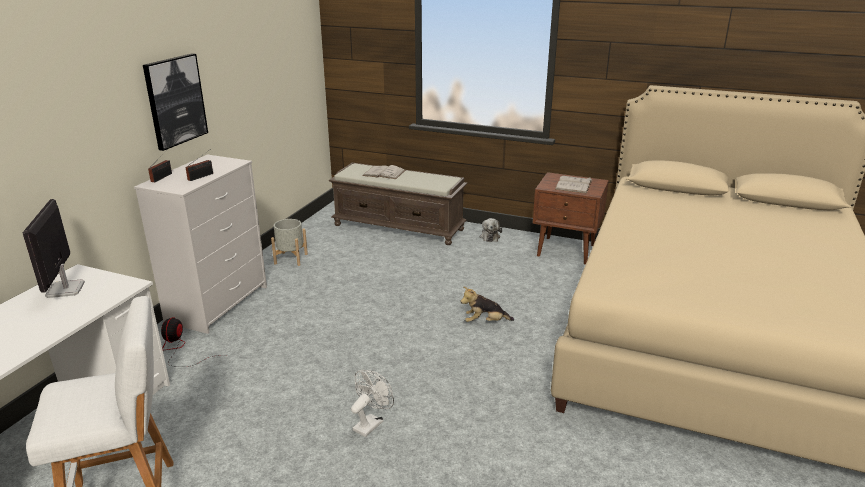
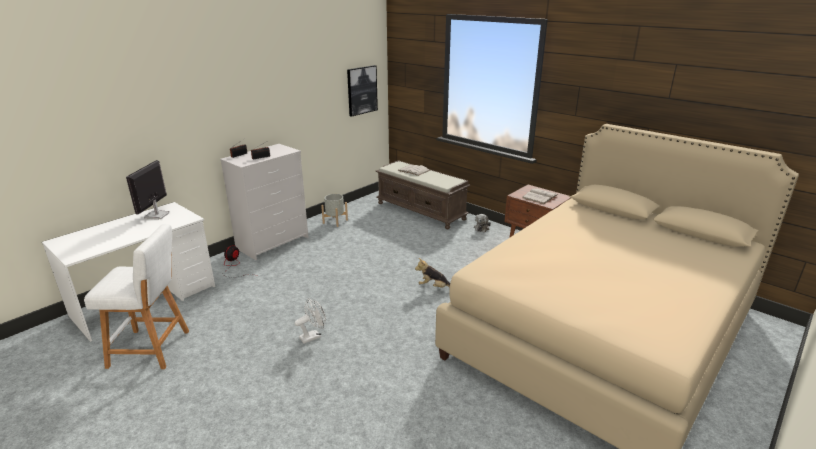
camera: 20 degrees right, 0 degrees up
(175, 101) = (257, 106): picture -> picture (361, 90)

